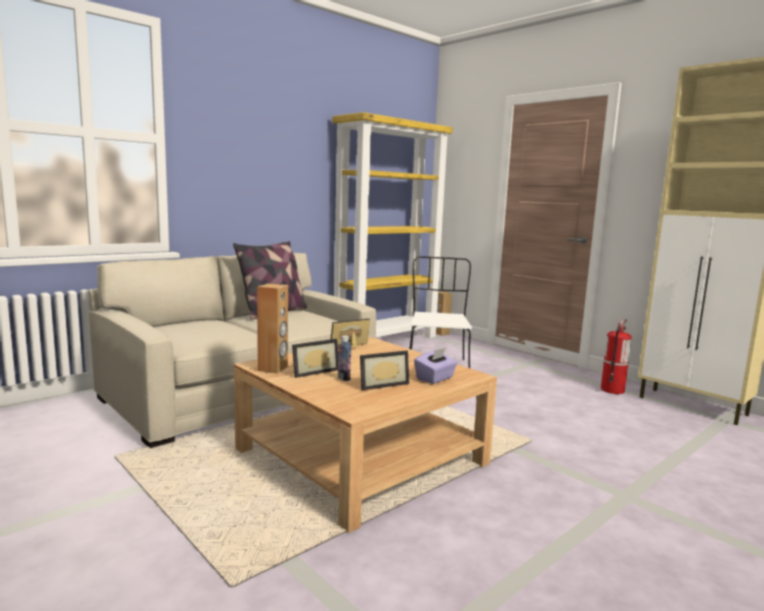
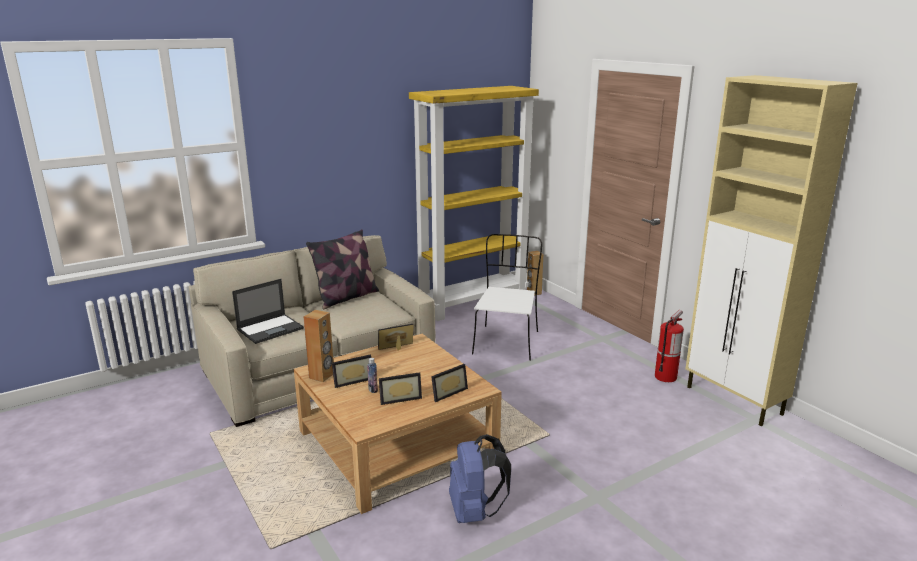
camera: 10 degrees right, 10 degrees up
(194, 332) = (271, 329): none -> laptop
(435, 378) = (447, 392): purple tissue box -> picture frame
(494, 521) = (475, 512): none -> blue backpack

